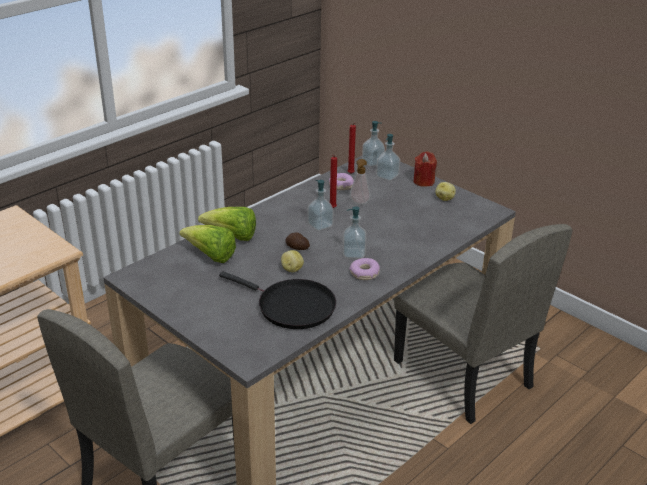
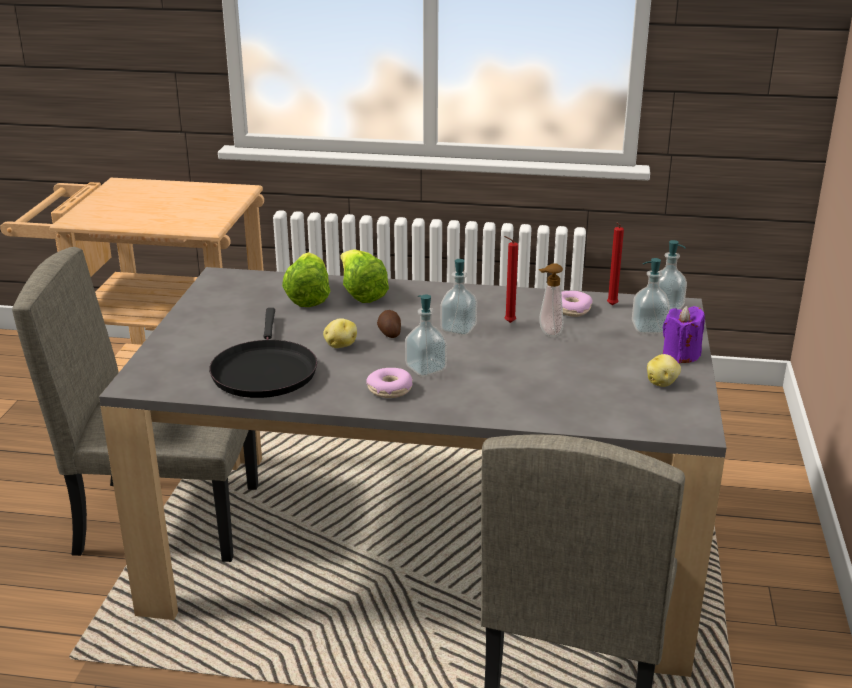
camera: 55 degrees right, 5 degrees down
(423, 181) = (680, 355): red candle -> purple candle

